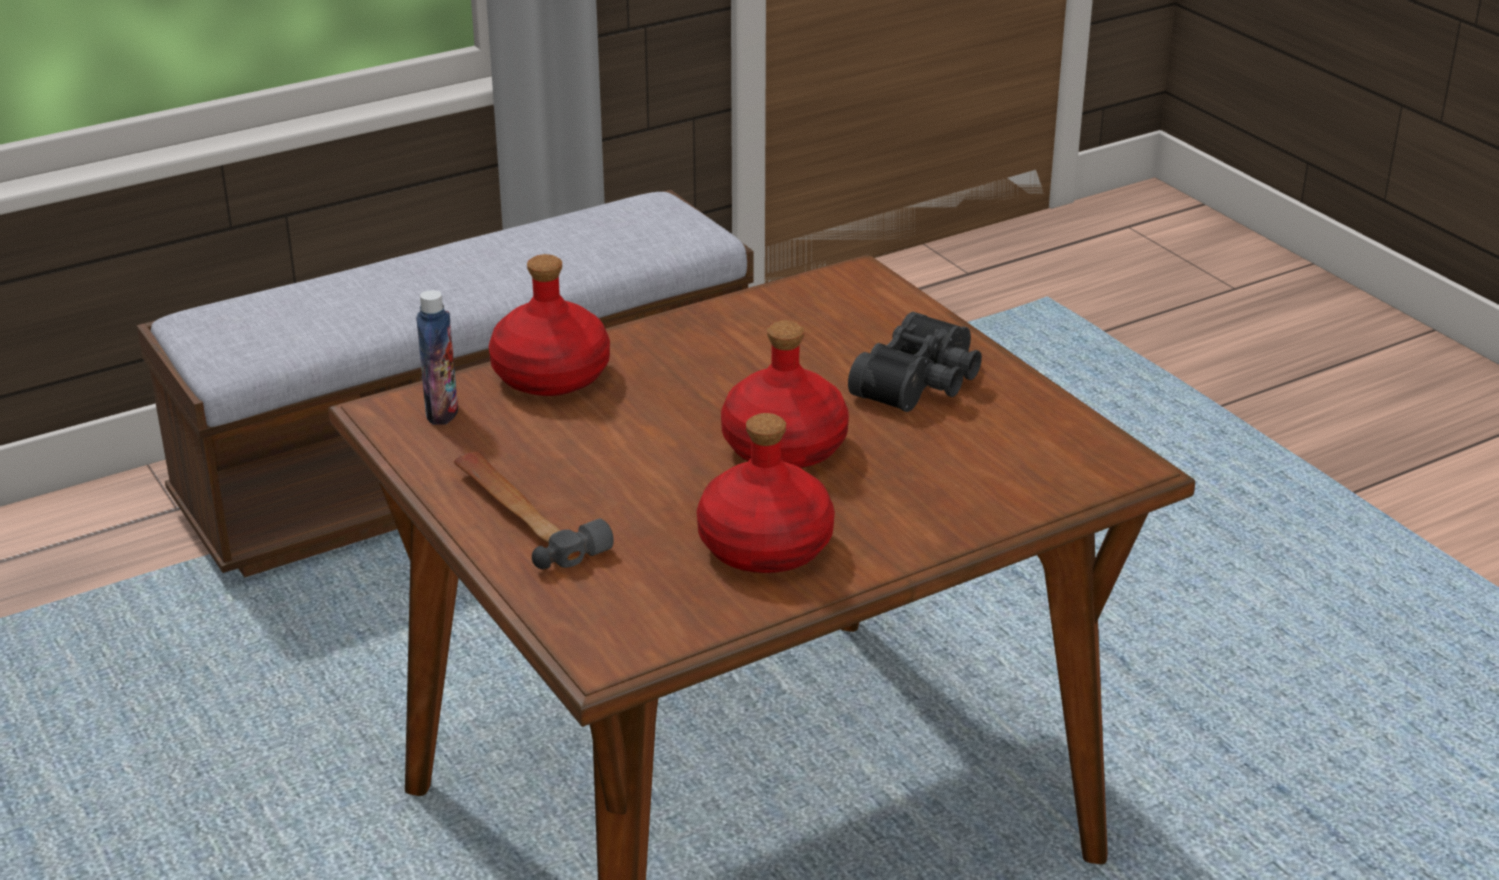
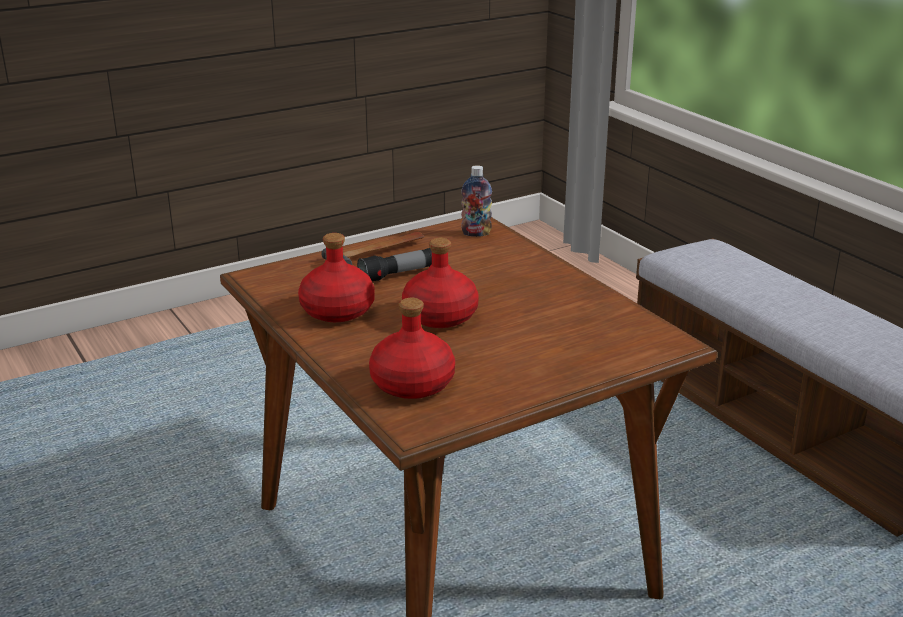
camera: 90 degrees right, 5 degrees down
(550, 376) = (516, 255): red bottle -> red bottle (411, 383)
(619, 490) = (397, 275): none -> flashlight
(923, 383) = (520, 360): black binoculars -> none

